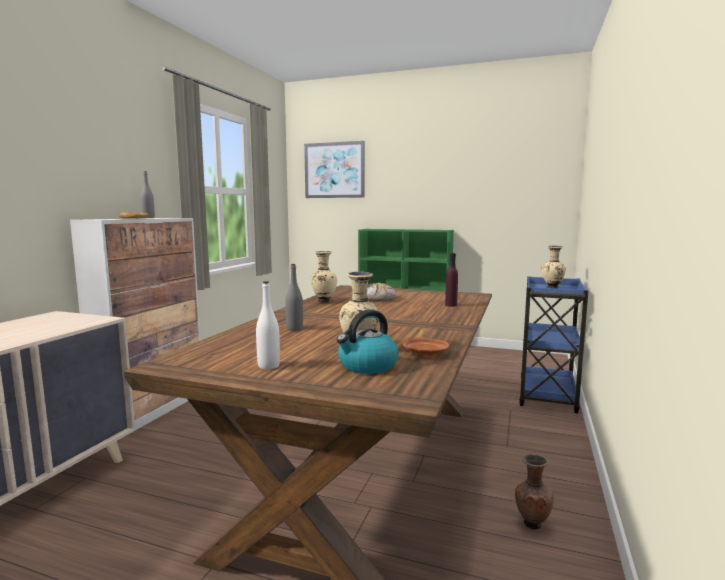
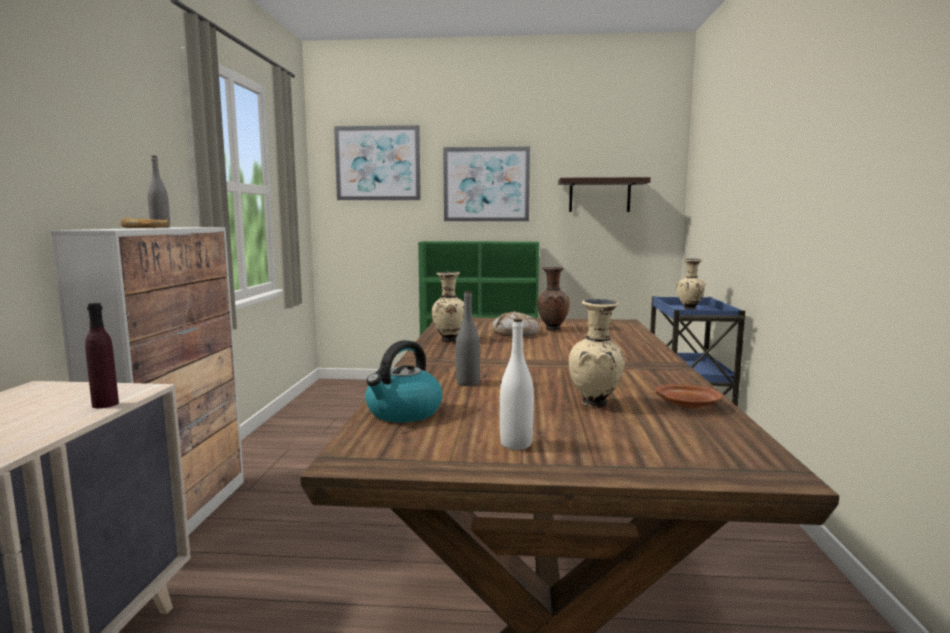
camera: 15 degrees left, 0 degrees up
(367, 366) = (646, 430): kettle -> kettle (403, 413)
(414, 185) = (486, 184): none -> picture
(451, 305) = (615, 337): purple bottle -> purple bottle (105, 404)
(505, 193) = (599, 195): none -> shelf
(531, 523) = (777, 603): brown vase -> brown vase (552, 329)

